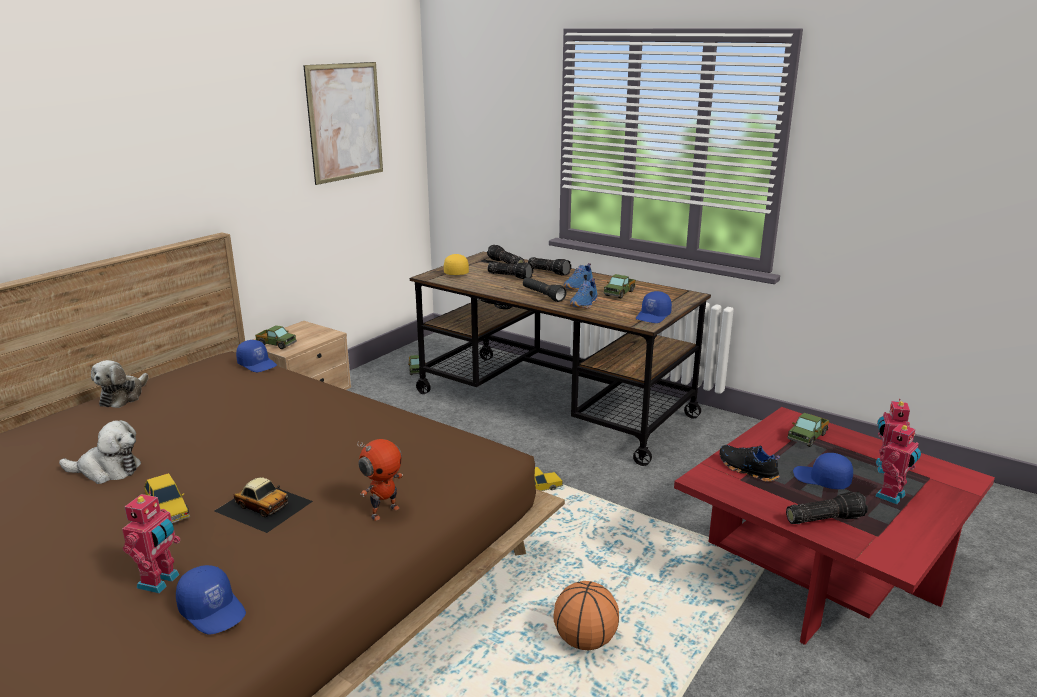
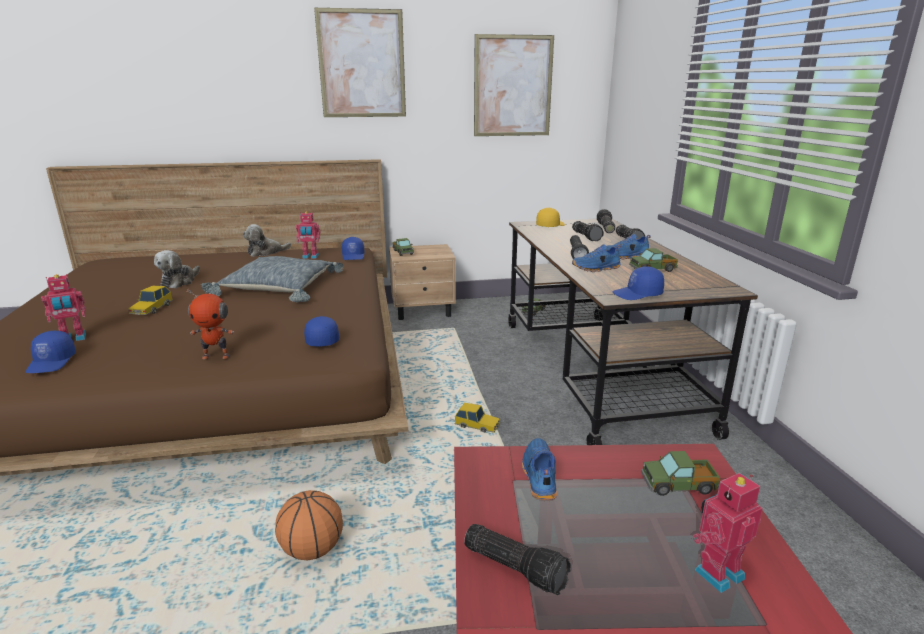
camera: 45 degrees right, 0 degrees up
(107, 470) = (179, 281): plush toy -> plush toy turned 60 degrees clockwise
(185, 112) = (362, 64): none -> picture
(256, 424) = (278, 284): none -> pillow
(263, 505) = (183, 325): toy car -> none
(747, 470) = (538, 476): black shoe -> blue shoe
(821, 480) = (599, 532): blue cap -> blue cap (322, 339)
(892, 496) = (655, 605): toy robot -> toy robot (310, 257)

